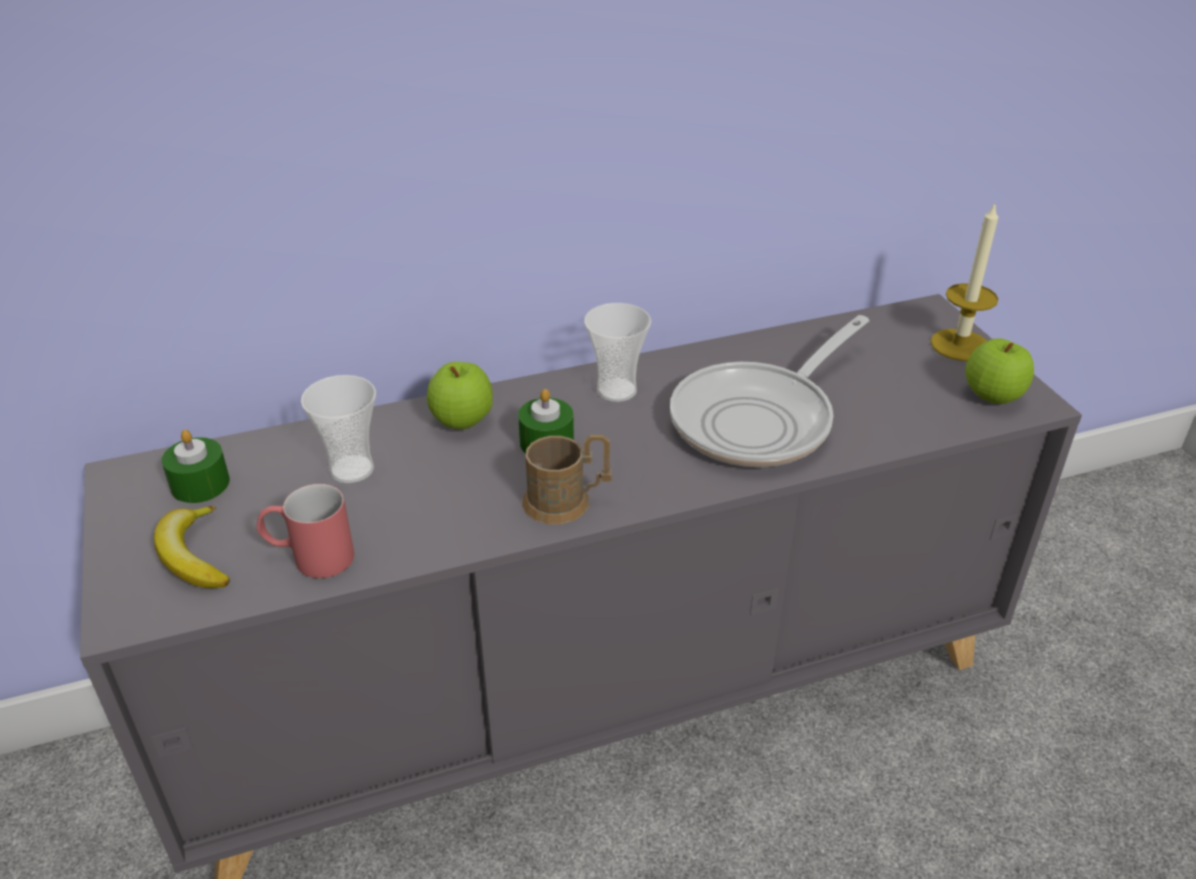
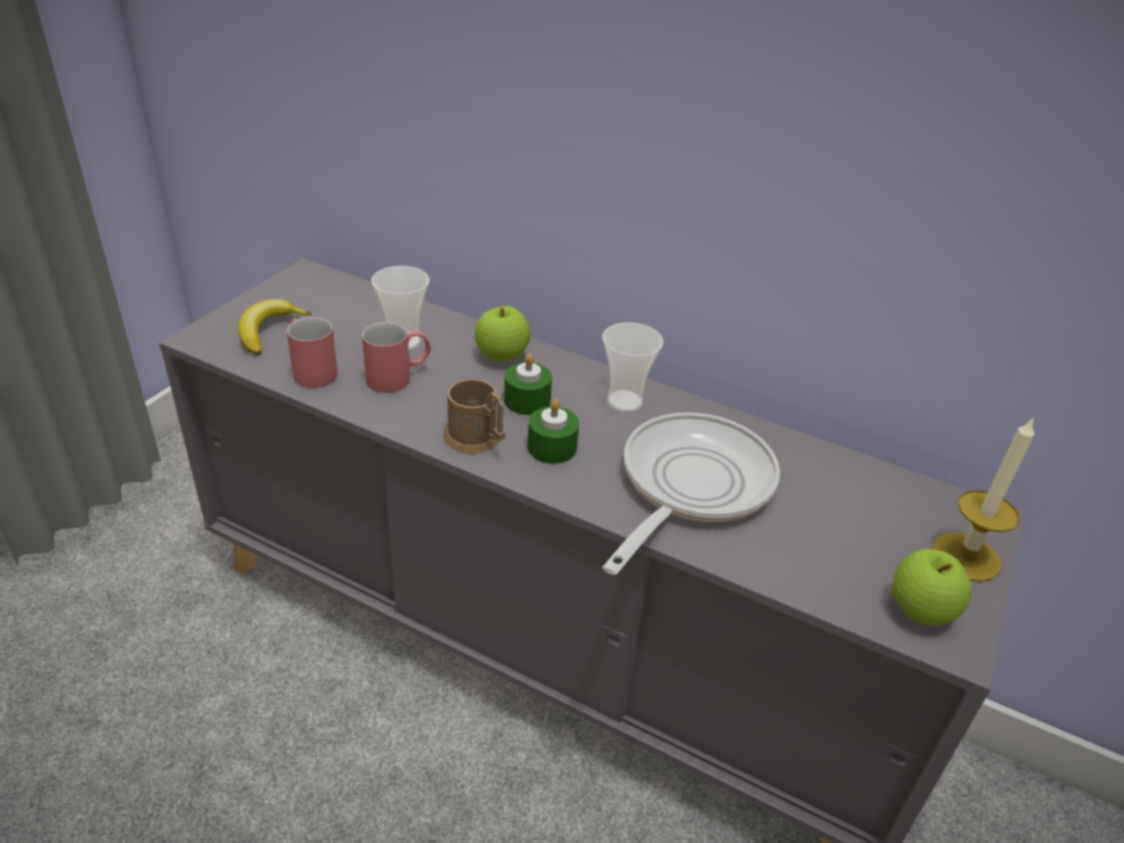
camera: 45 degrees right, 0 degrees up
(200, 484) = (328, 300): green candle -> green candle (552, 447)
(407, 502) = (399, 377): none -> red mug
(760, 419) = (690, 486): frying pan -> frying pan turned 120 degrees clockwise

